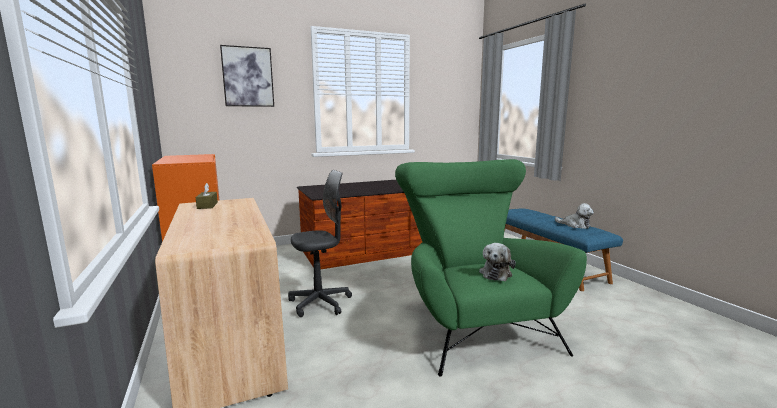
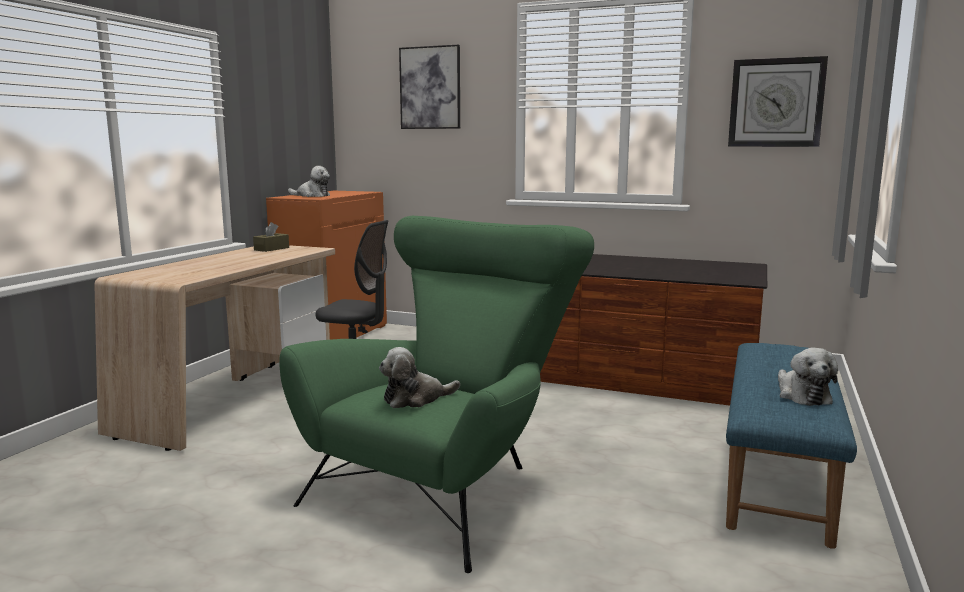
camera: 45 degrees right, 0 degrees up
(184, 160) = (312, 196): none -> plush toy
(446, 97) = (776, 103): none -> wall clock

